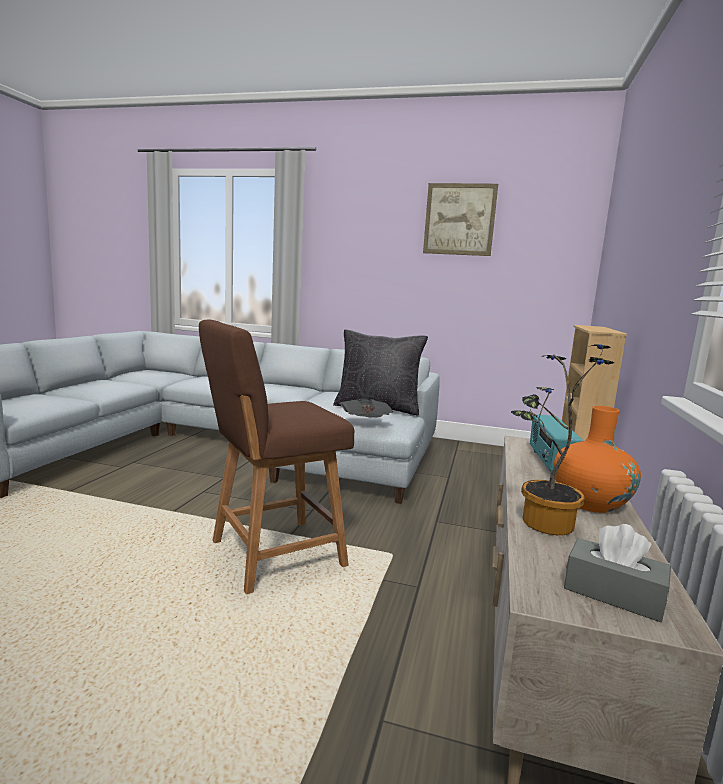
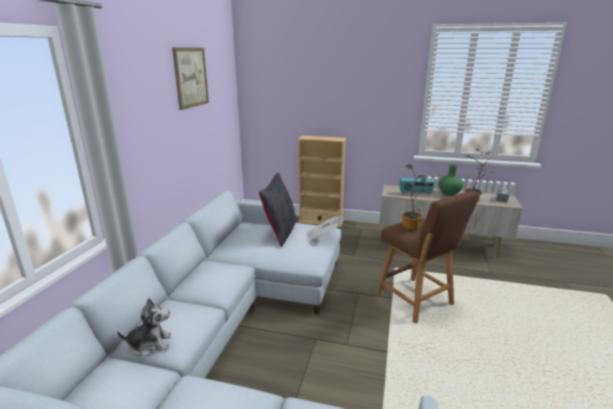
camera: 90 degrees left, 10 degrees up
(192, 378) = (150, 344): none -> plush toy
(294, 405) = (413, 226): none -> potted plant
(590, 503) = (449, 193): orange vase -> green vase

